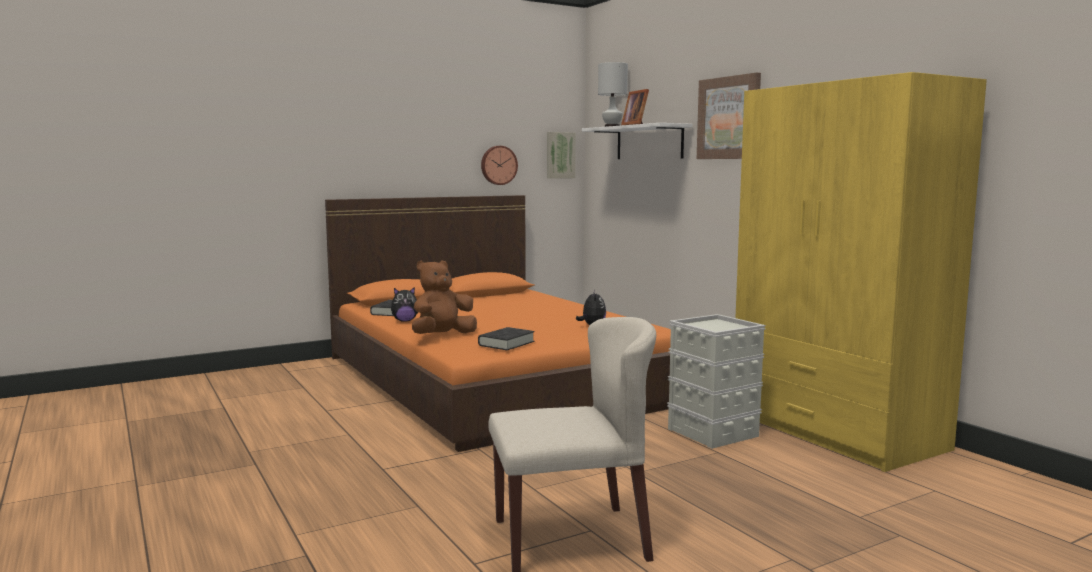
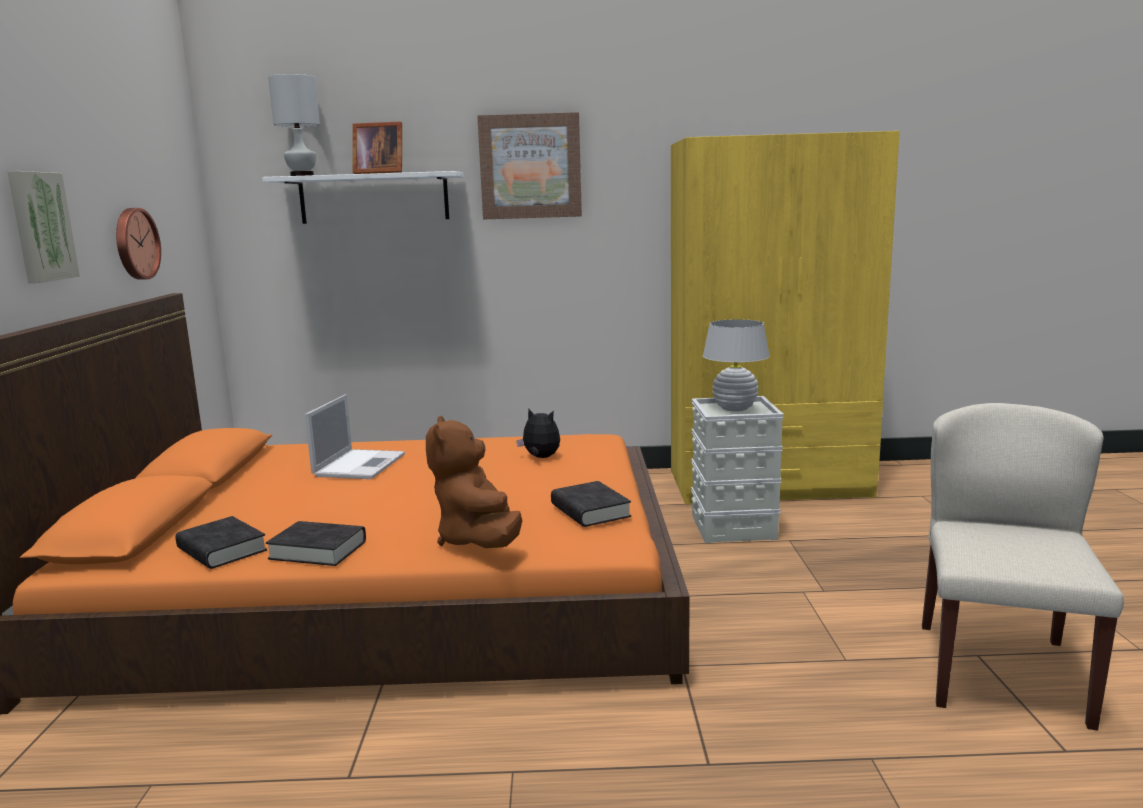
camera: 60 degrees left, 5 degrees up
(405, 321) = (318, 550): plush toy -> black book
(527, 306) = (360, 464): none -> laptop
(560, 155) = (189, 221): picture -> picture (40, 226)
(720, 326) = (734, 408): none -> white table lamp

